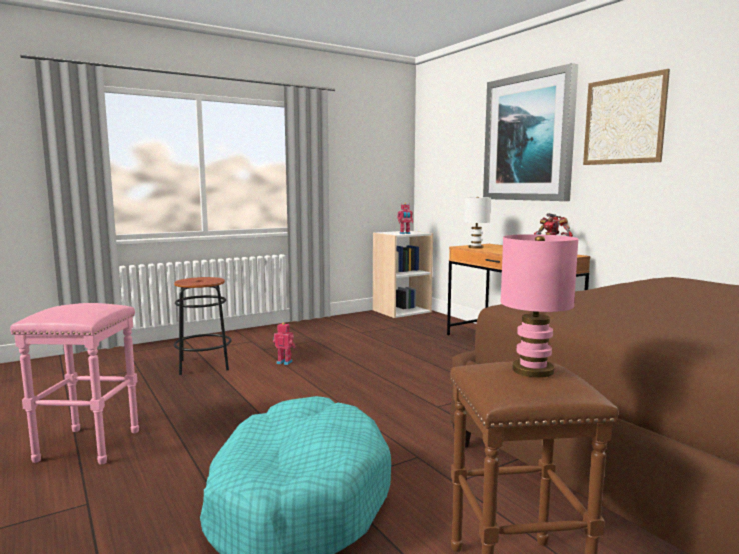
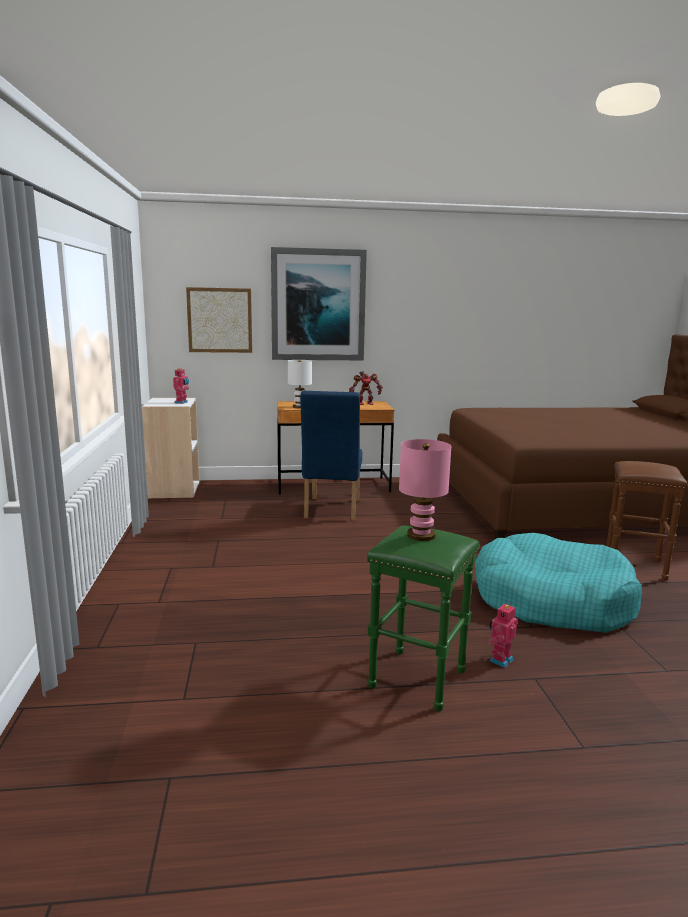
camera: 65 degrees left, 5 degrees up
(87, 444) = (415, 679): pink stool -> green stool
(204, 365) = (228, 602): black stool -> none
(284, 362) = (272, 563): toy robot -> toy robot (500, 660)
(435, 357) = (331, 511): none -> blue chair
(533, 370) = (649, 463): pink table lamp -> pink table lamp (420, 535)
(624, 119) = (405, 299): picture -> picture (219, 319)

